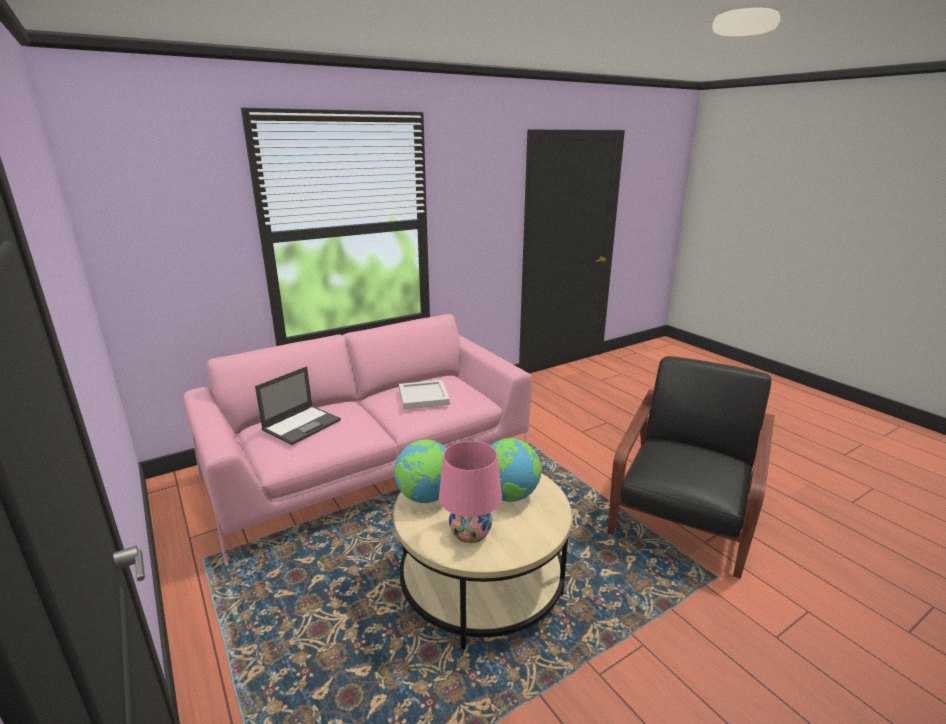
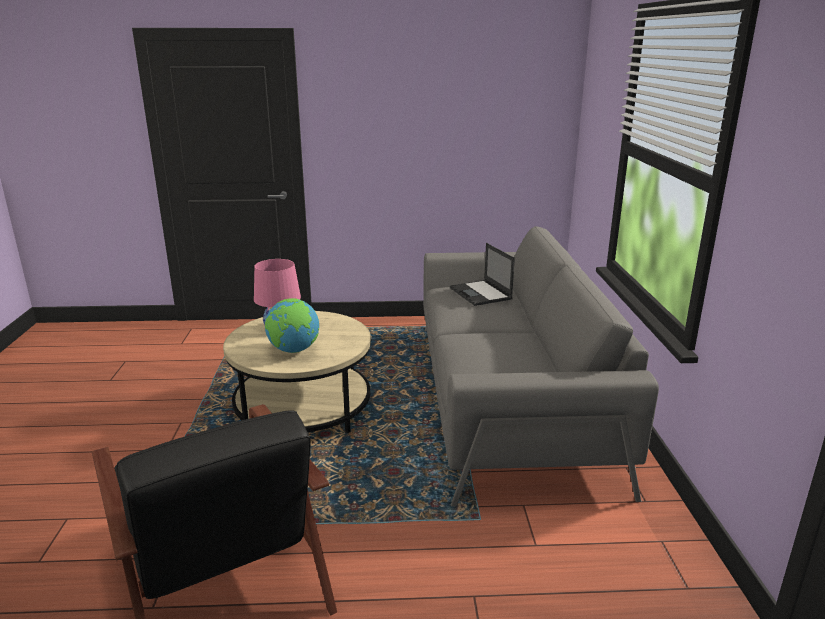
camera: 120 degrees right, 0 degrees up
(371, 466) = (508, 397): pink sofa -> grey sofa
(424, 397) = (490, 345): white tray -> none
(426, 497) = (335, 324): globe -> none

